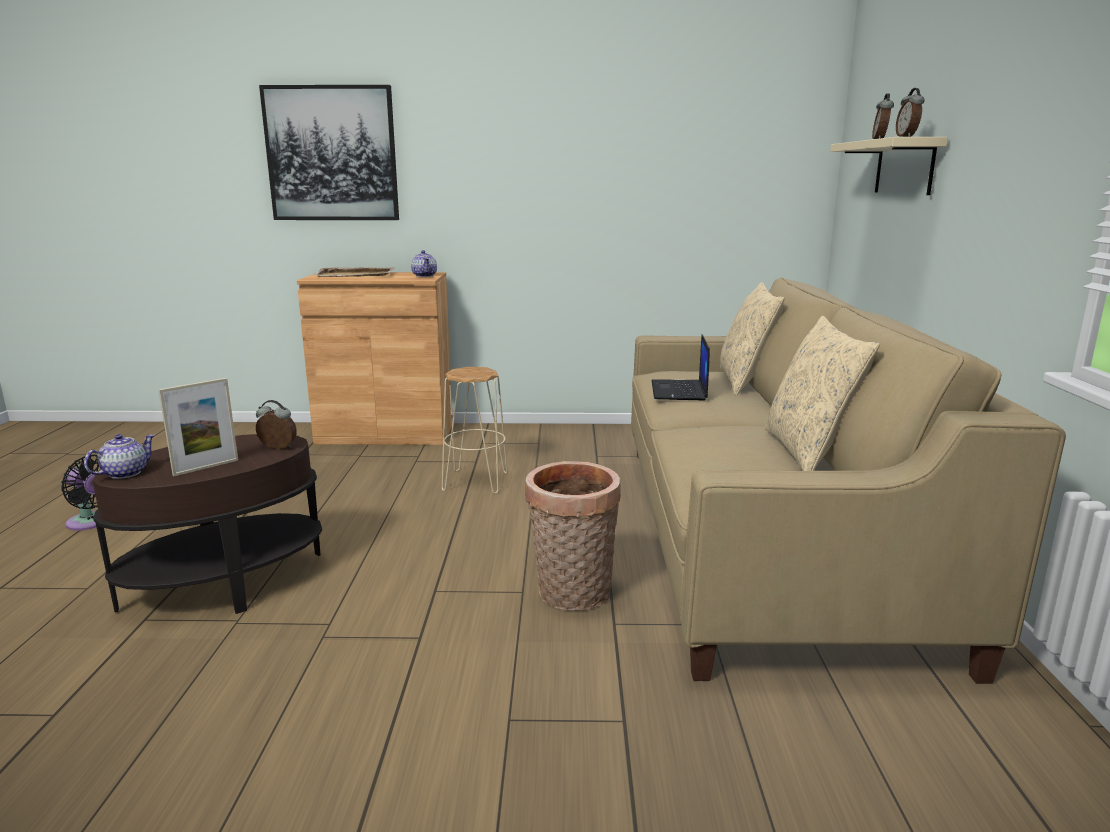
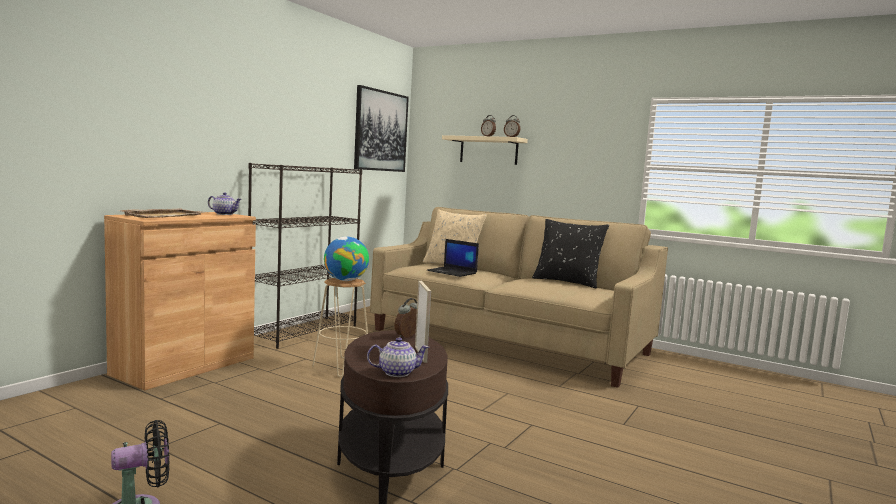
camera: 60 degrees left, 10 degrees down
(124, 473) = (396, 372): teapot -> teapot turned 105 degrees clockwise
(332, 154) = (122, 100): picture -> picture (381, 131)
(470, 372) = (345, 280): none -> globe
(560, 434) = (304, 332): none -> black bookcase
(572, 595) = (524, 385): basket -> none
(809, 452) = (567, 282): beige pillow -> black pillow

